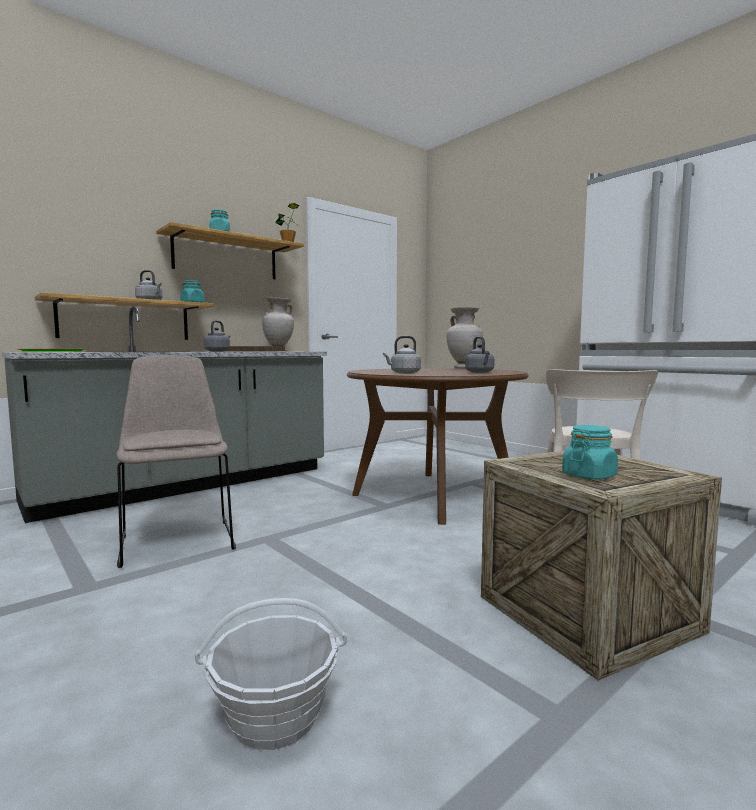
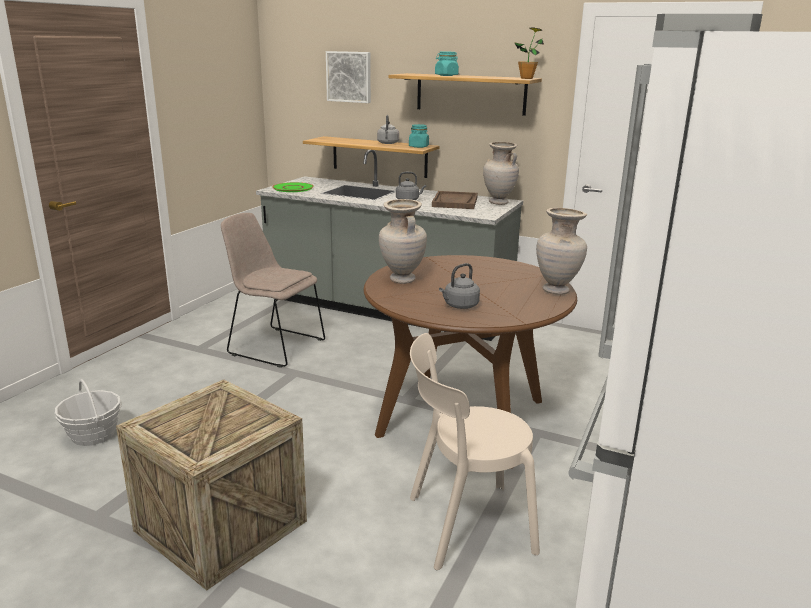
camera: 65 degrees right, 15 degrees up
(76, 225) = (349, 76): none -> picture
(177, 540) = (274, 346): beige chair -> beige chair turned 105 degrees counterclockwise
(404, 373) = (401, 280): grey kettle -> beige vase
(589, 476) = (179, 419): turquoise jar -> none

